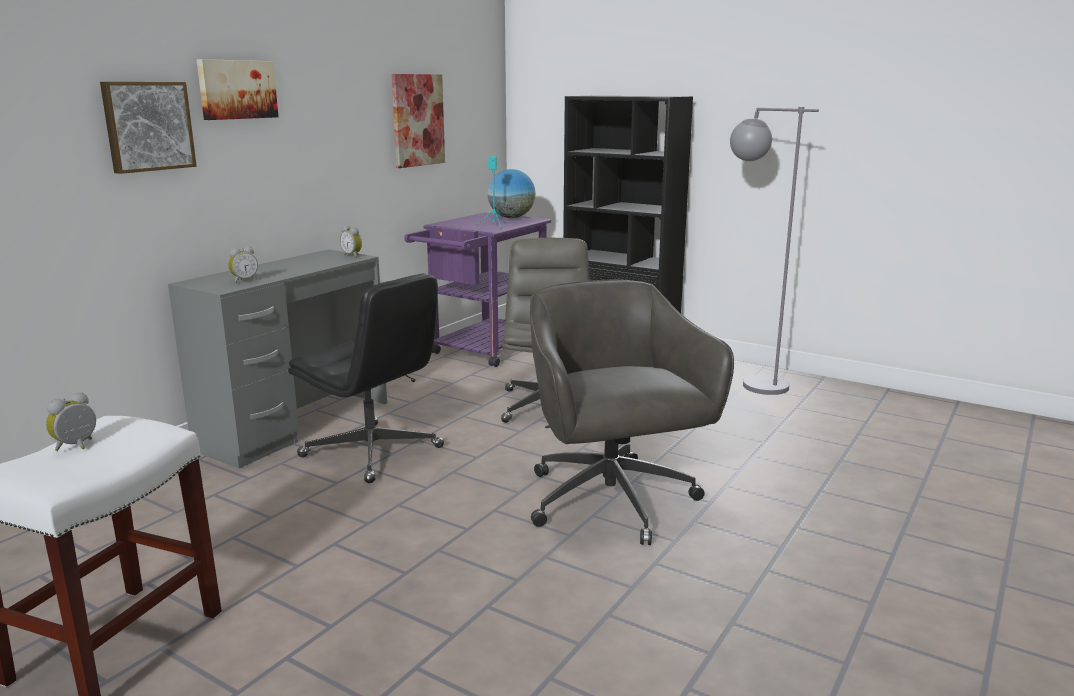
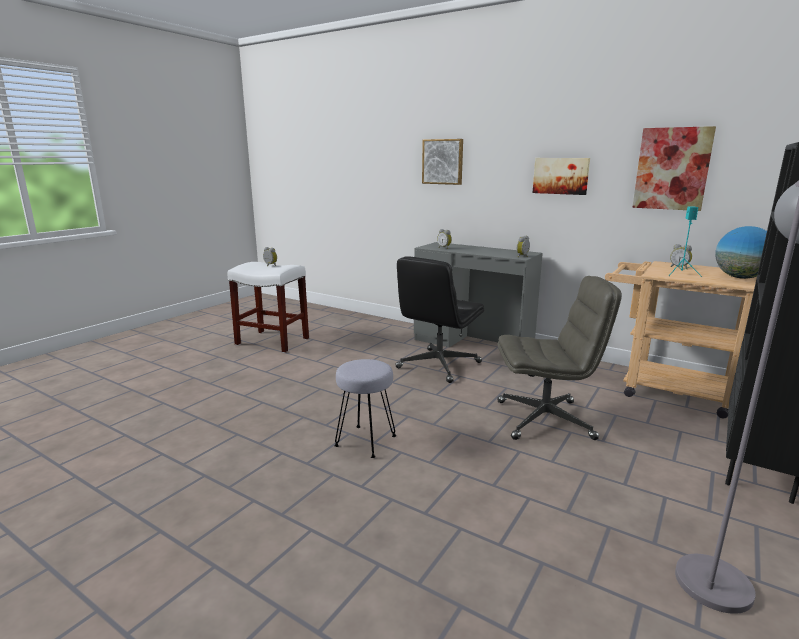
camera: 90 degrees right, 0 degrees up
(236, 89) = (496, 142): picture -> picture (561, 176)
(464, 223) = (679, 268): none -> alarm clock
(483, 351) = (666, 390): purple cart -> beige cart
(612, 502) = (366, 441): grey office chair -> grey stool

